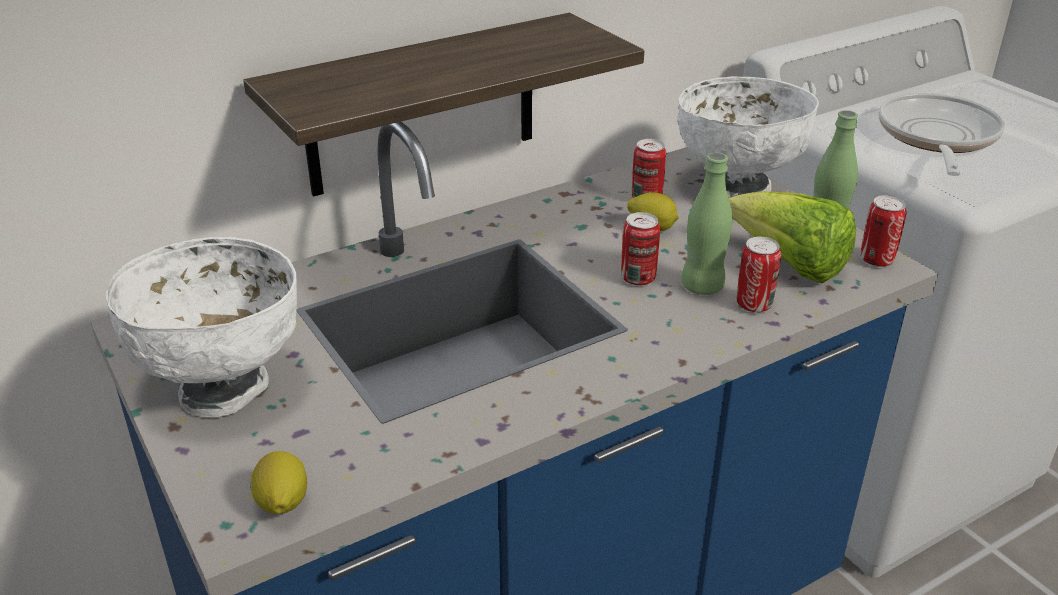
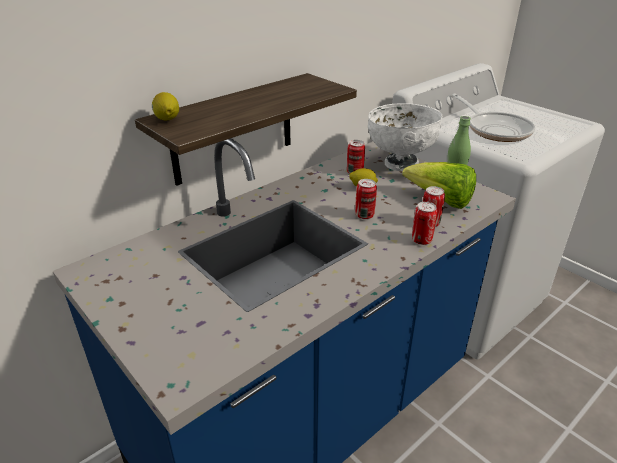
camera: 10 degrees left, 0 degrees up
(224, 388) = (147, 302): white bowl -> none
(282, 504) = (201, 367): lemon -> lemon (167, 119)
(702, 286) = (399, 216): green bottle -> none
(876, 260) = (483, 194): can -> can (421, 240)
(936, 138) = (495, 129): frying pan -> frying pan turned 150 degrees clockwise

